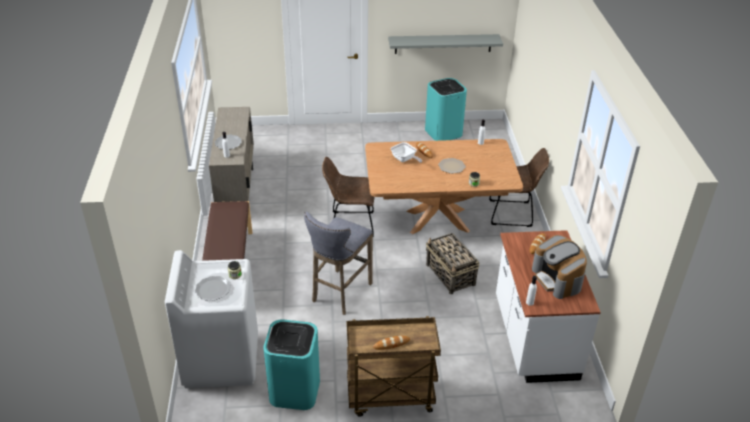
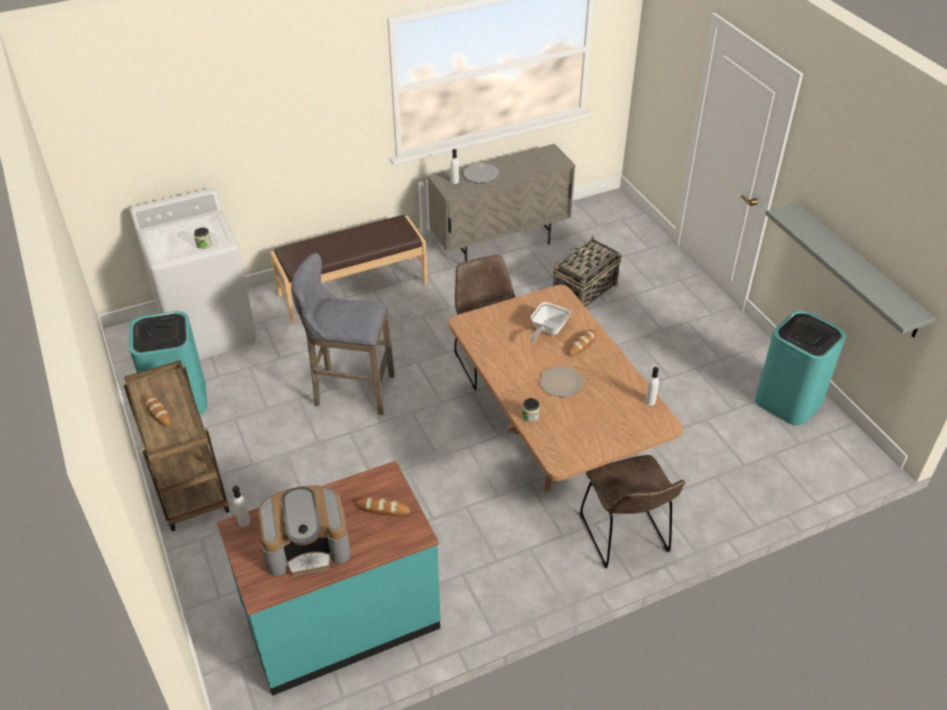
camera: 70 degrees right, 5 degrees up
(213, 289) = (175, 237): plate -> none
(450, 275) = (436, 492): basket -> basket (584, 291)
(533, 338) = (341, 619): white counter -> turquoise counter
(557, 279) = (307, 547): coffee machine -> coffee machine turned 150 degrees counterclockwise

